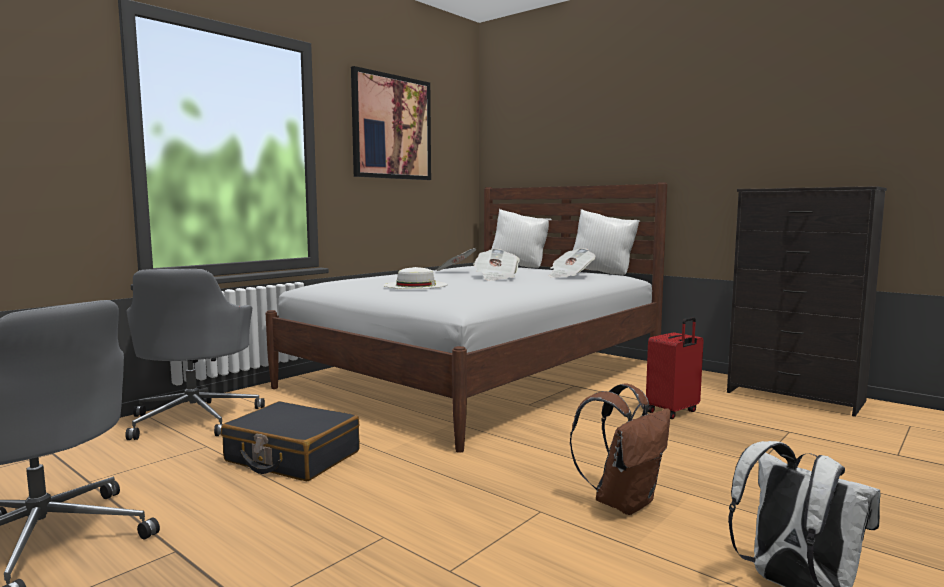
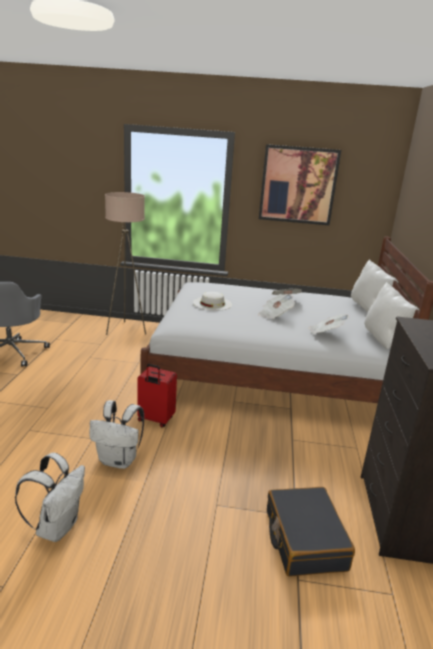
camera: 55 degrees right, 15 degrees up
(195, 418) = (125, 330): grey office chair -> beige floor lamp
(292, 457) = (104, 364): black suitcase -> black suitcase (304, 539)
(623, 502) = (119, 460): brown backpack -> white backpack
(673, 412) = (281, 457): red suitcase -> red suitcase (155, 420)

